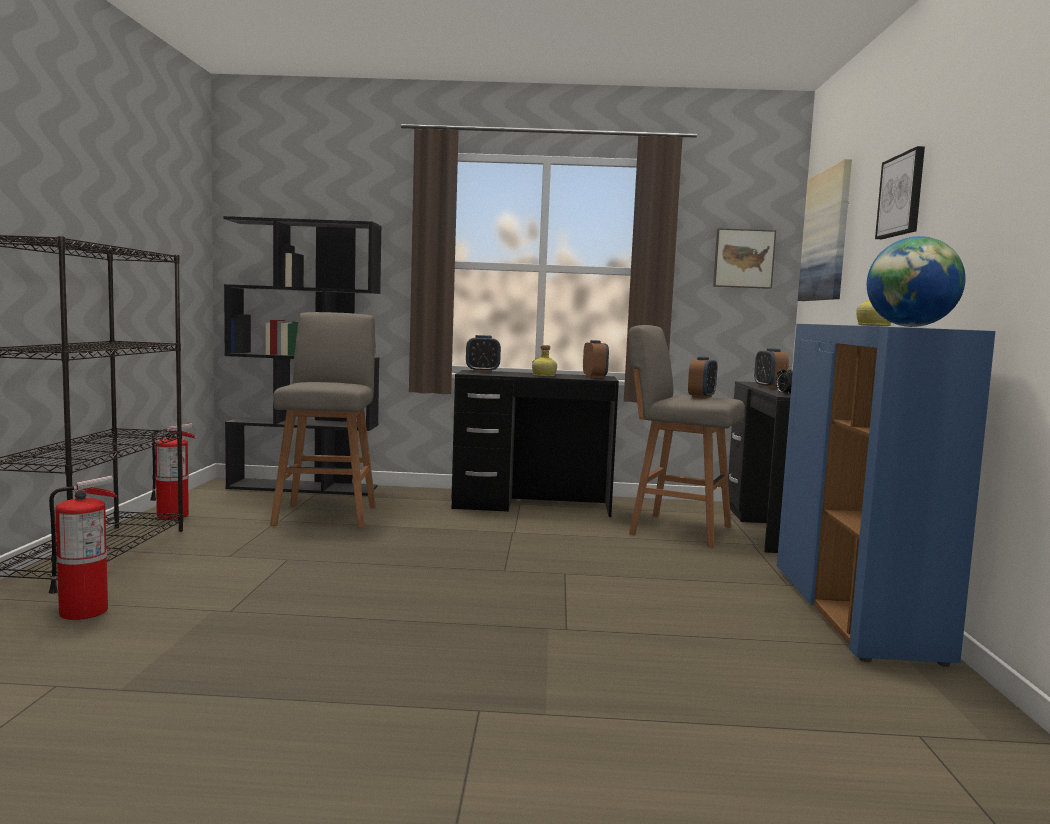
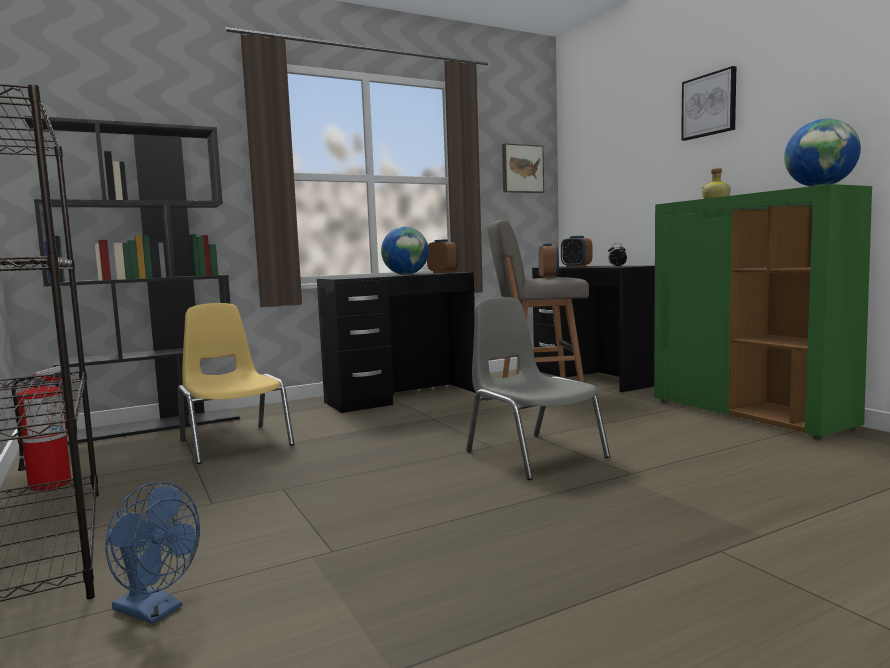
camera: 30 degrees left, 0 degrees up
(84, 611) = (156, 611): fire extinguisher -> blue fan
(326, 514) = (234, 443): grey stool -> yellow chair
(482, 371) = (340, 277): alarm clock -> none
(522, 587) = (533, 454): none -> grey chair
(544, 376) = (406, 274): bottle -> globe
(826, 235) = (598, 146): picture -> none
(855, 613) = (749, 414): blue cabinet -> green cabinet

